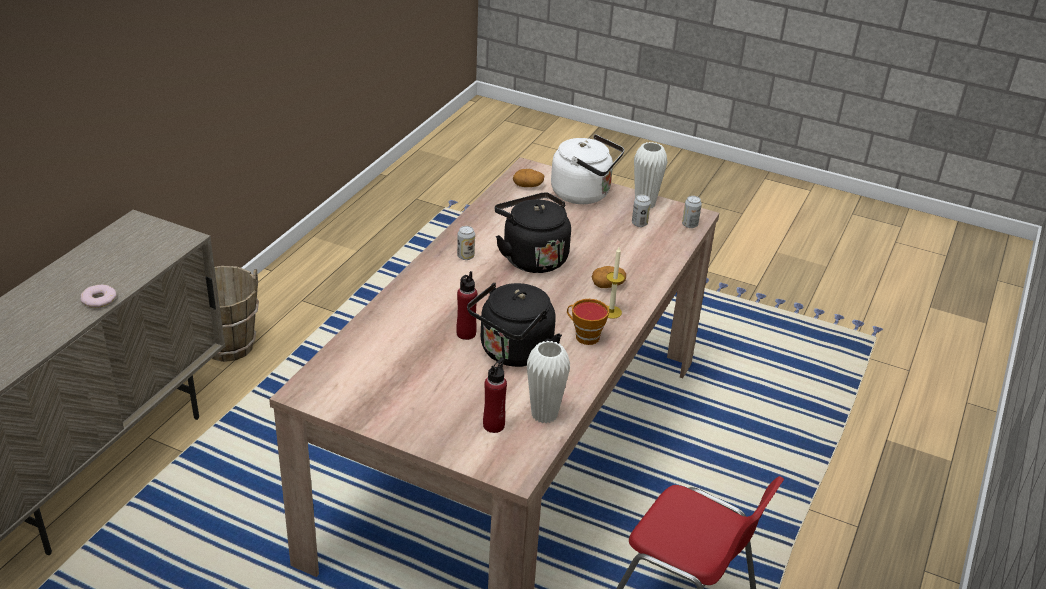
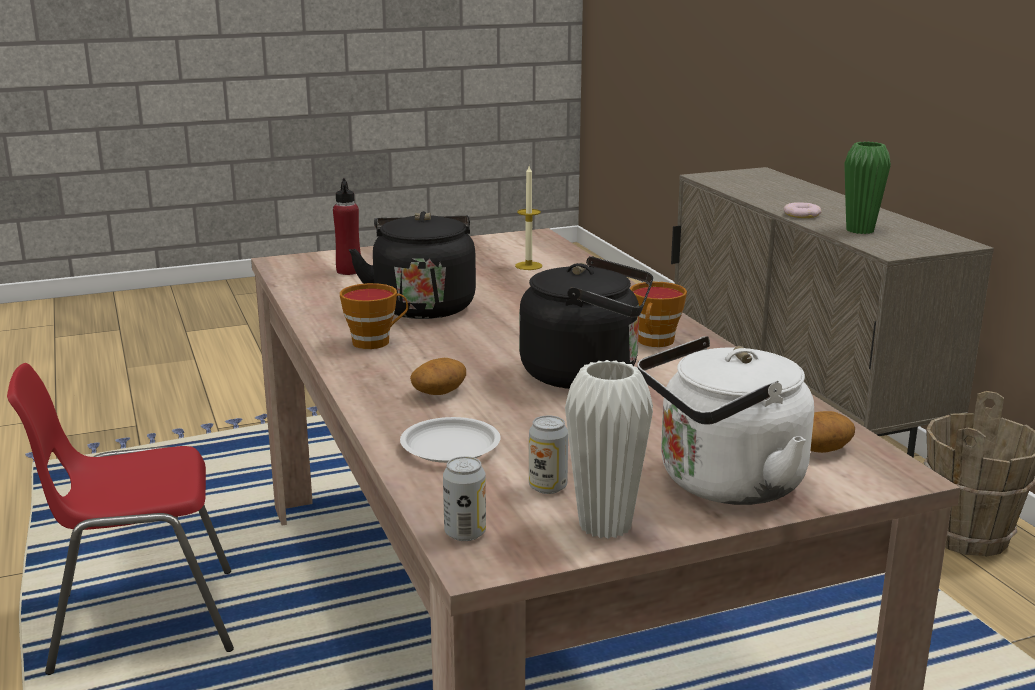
camera: 135 degrees right, 15 degrees down
(131, 263) = (860, 230): none -> green vase
(465, 256) = (655, 342): can -> cup
(466, 333) = (498, 299): red bottle -> none
(544, 415) = (315, 289): white vase -> none
(611, 312) = (383, 371): candle -> candle (528, 266)
(646, 256) = (450, 447): none -> white plate

